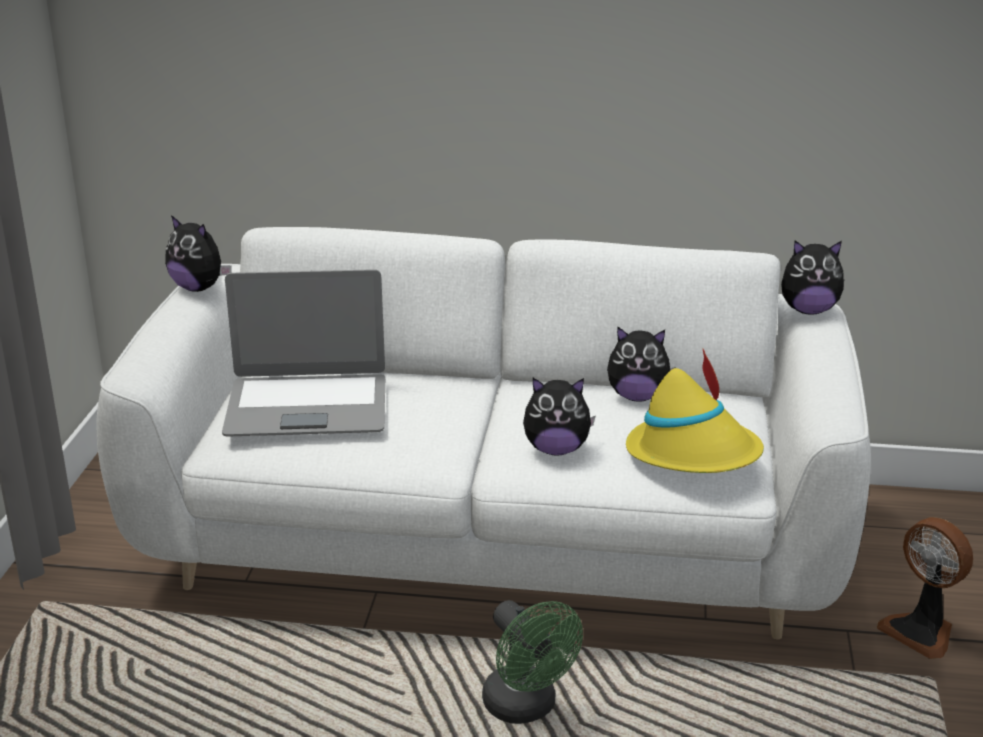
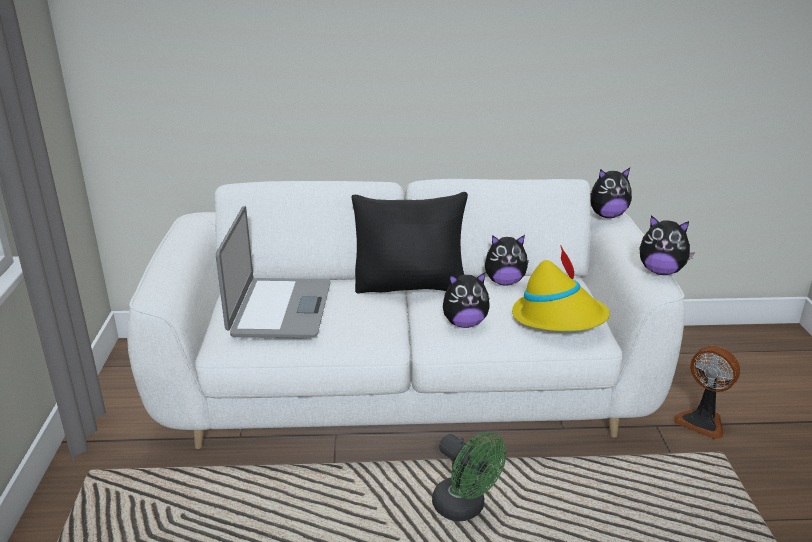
camera: 10 degrees left, 0 degrees up
(199, 288) = (185, 230): plush toy -> plush toy (661, 271)
(307, 407) = (280, 309): laptop -> laptop turned 75 degrees counterclockwise
(501, 390) = (411, 285): none -> black pillow

